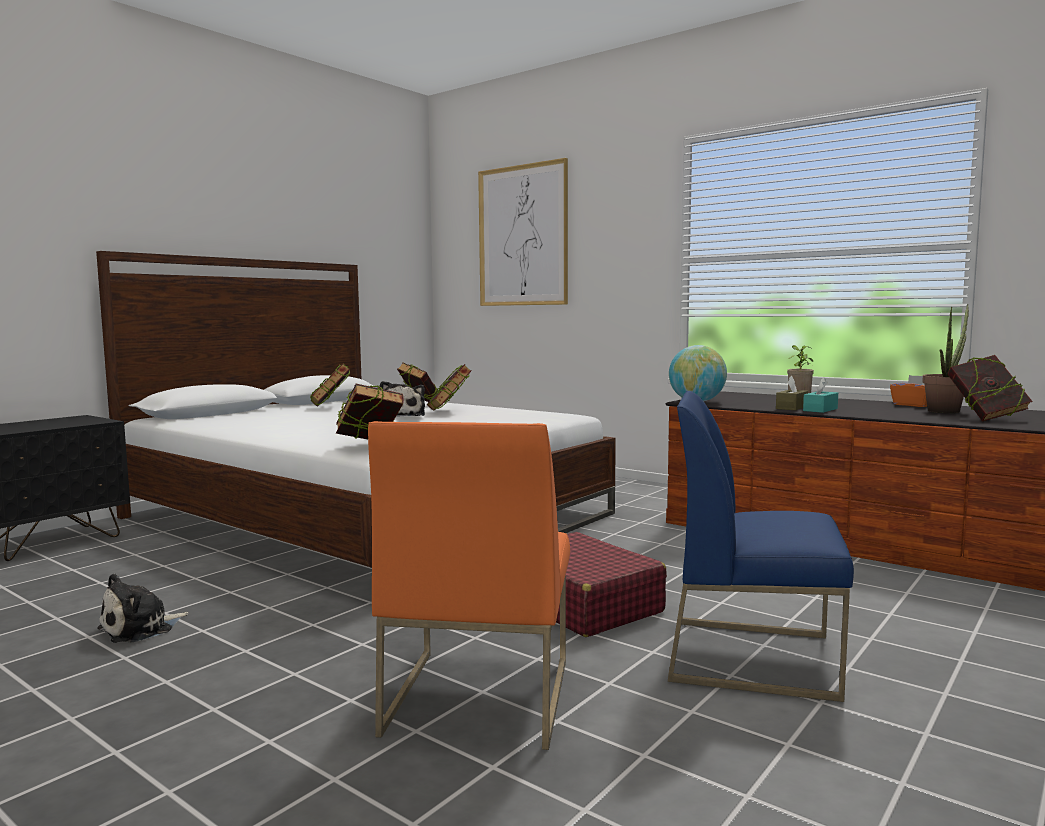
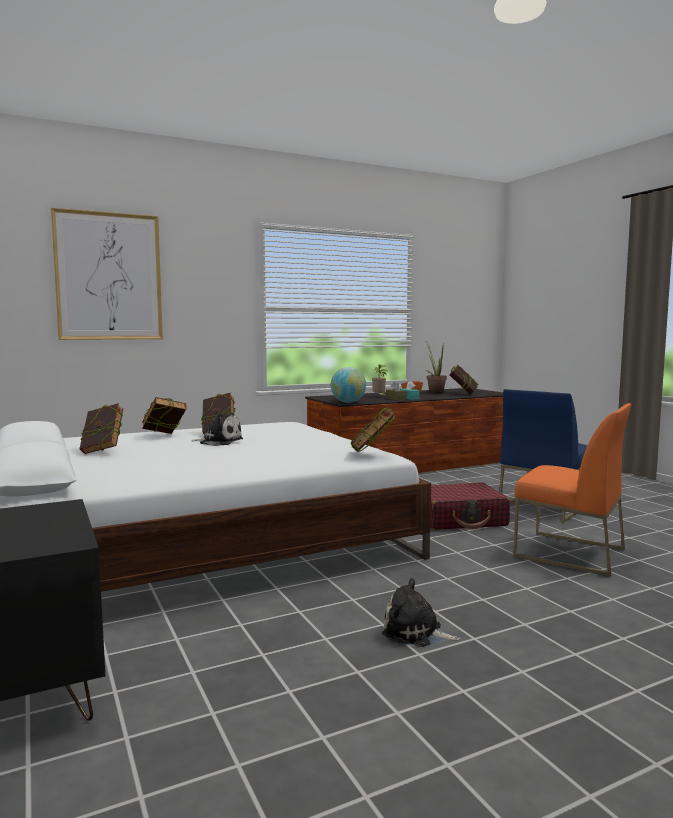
camera: 65 degrees left, 0 degrees up
(141, 629) = (415, 633): plush toy -> plush toy turned 135 degrees clockwise

